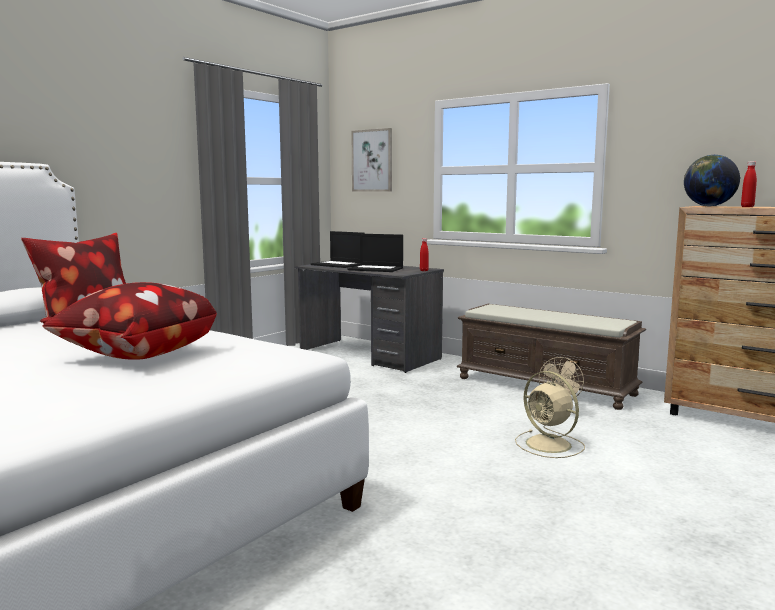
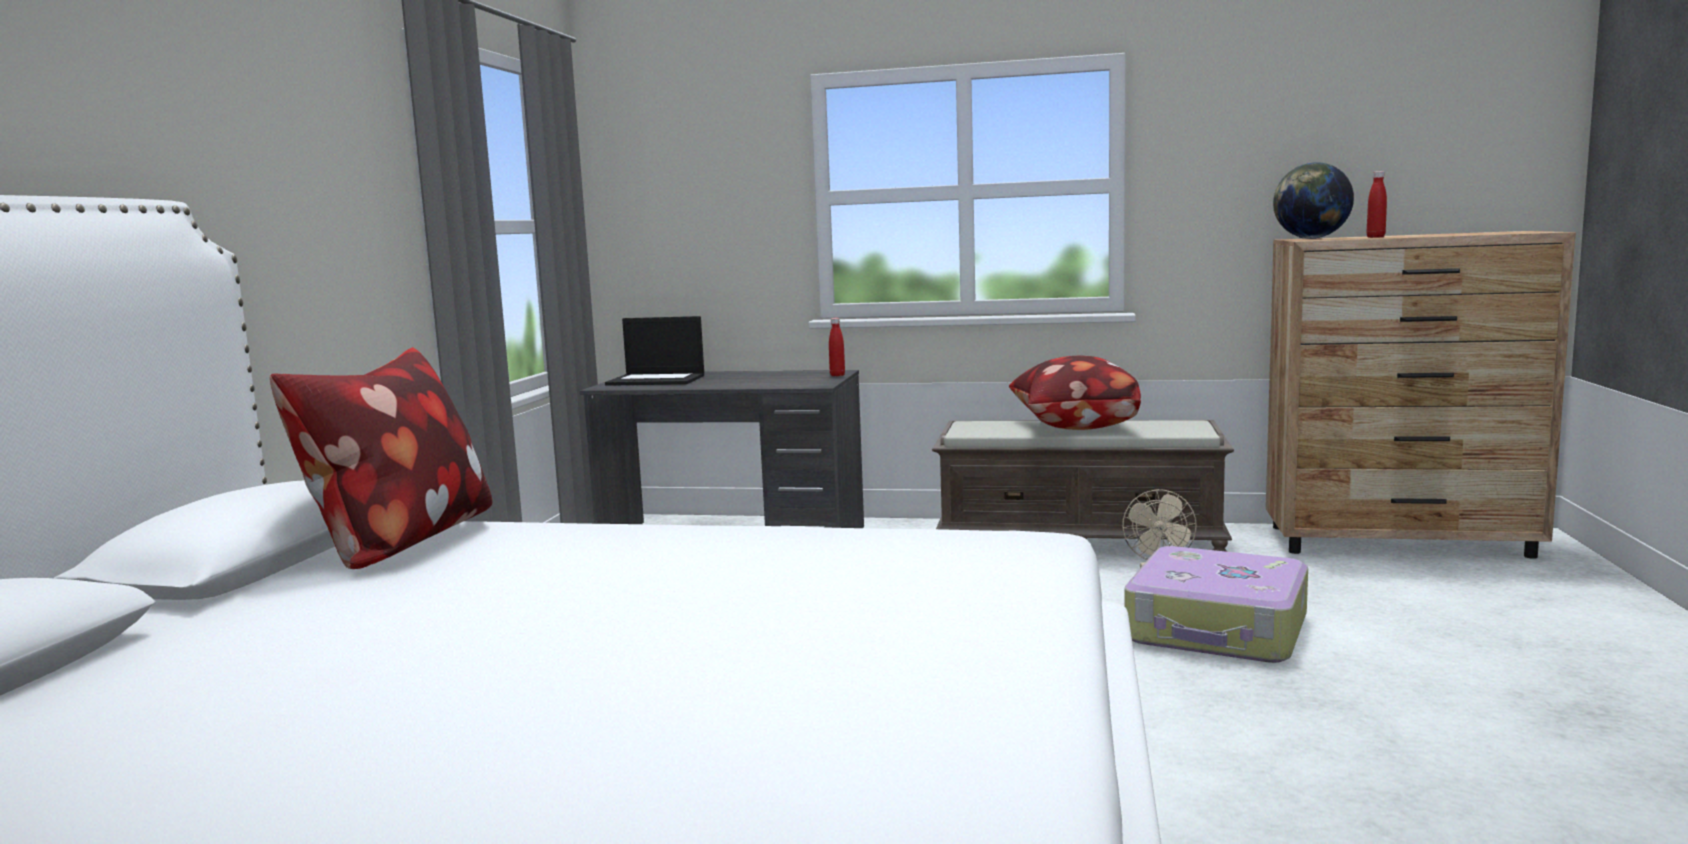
camera: 25 degrees left, 0 degrees up
(136, 355) = (736, 593): pillow -> pillow (1072, 428)
(372, 160) = (681, 183): picture -> none
(376, 269) = (749, 381): laptop -> none
(550, 445) = (1217, 629): beige fan -> suitcase

